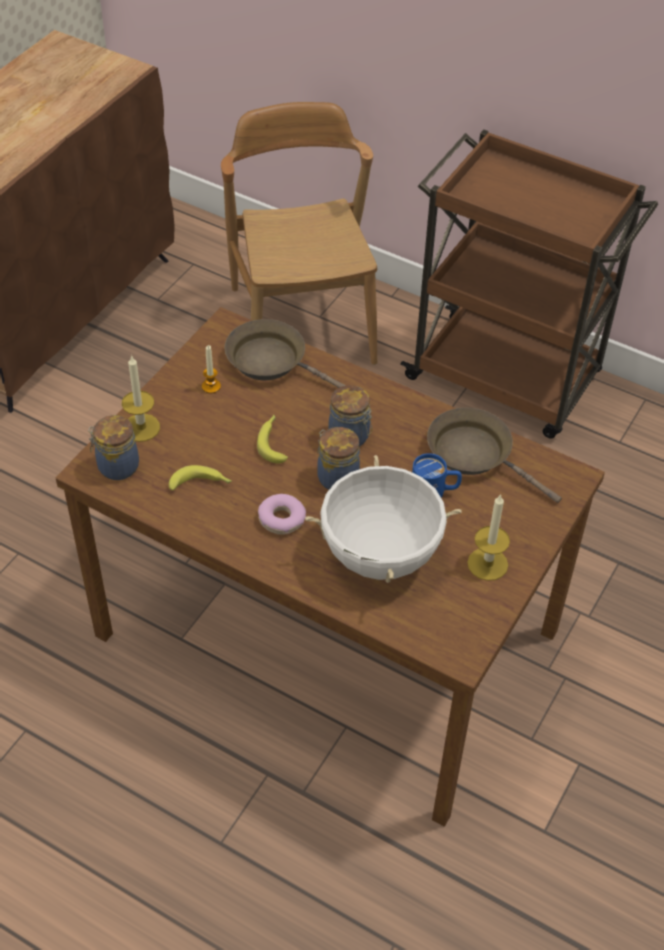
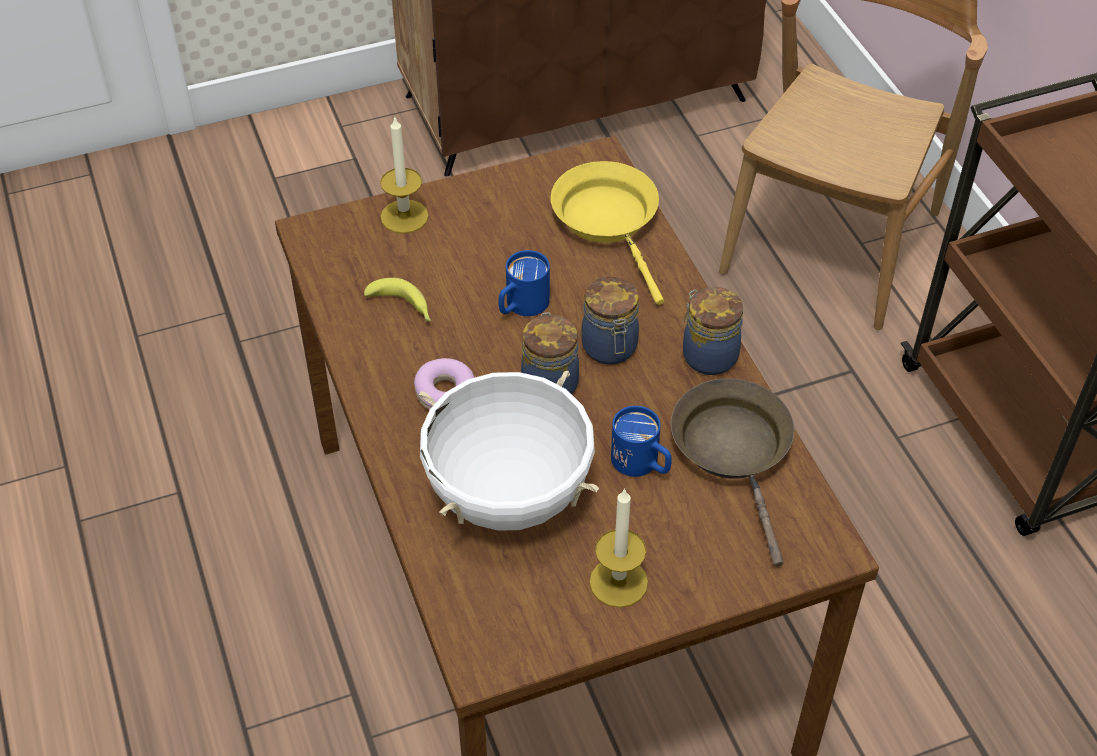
camera: 40 degrees right, 0 degrees up
(116, 466) = (340, 242): jar -> jar (707, 355)
(211, 386) = (517, 213): candle -> none
(272, 362) = (609, 222): brown frying pan -> yellow frying pan
(273, 442) = (521, 306): banana -> blue mug

